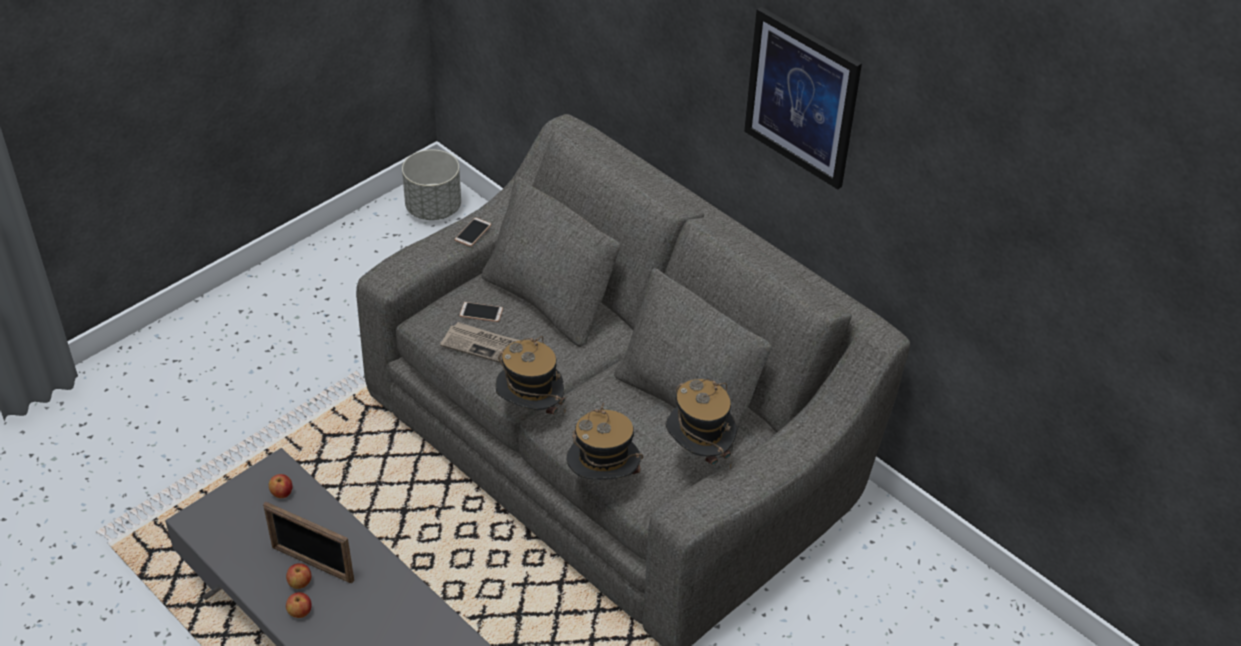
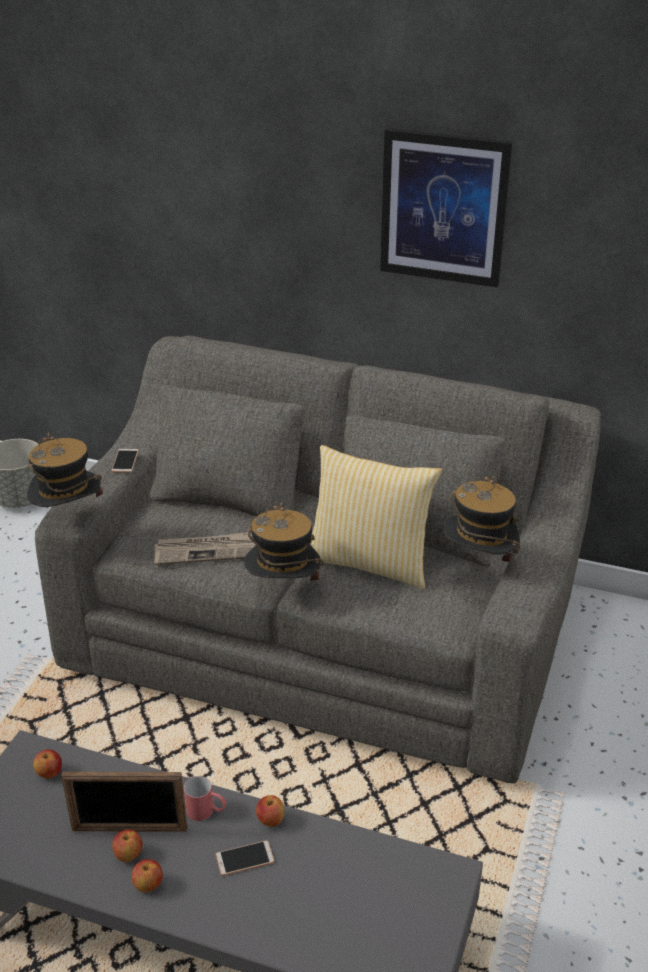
camera: 25 degrees left, 10 degrees down
(375, 574) = (206, 812): none -> red mug
(418, 602) = (270, 820): none -> apple
(481, 312) = (174, 526): phone -> phone (245, 859)
(603, 481) = (399, 624): hat -> hat (68, 518)
(622, 411) = (370, 562): none -> pillow

